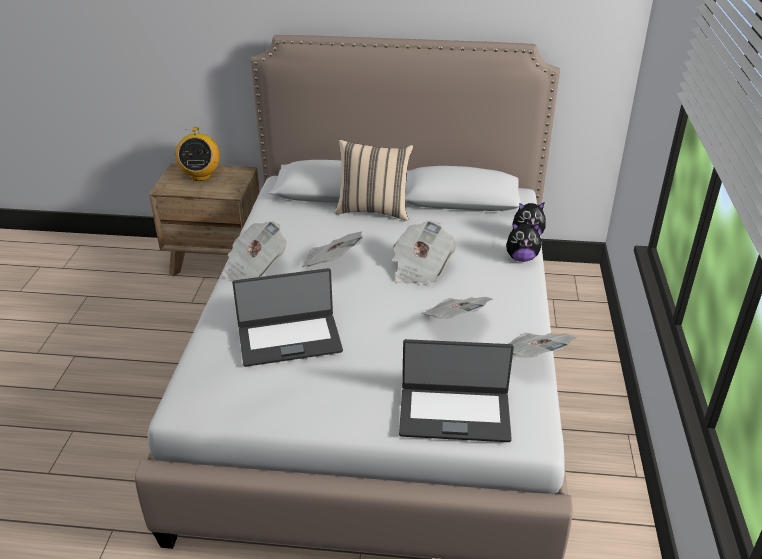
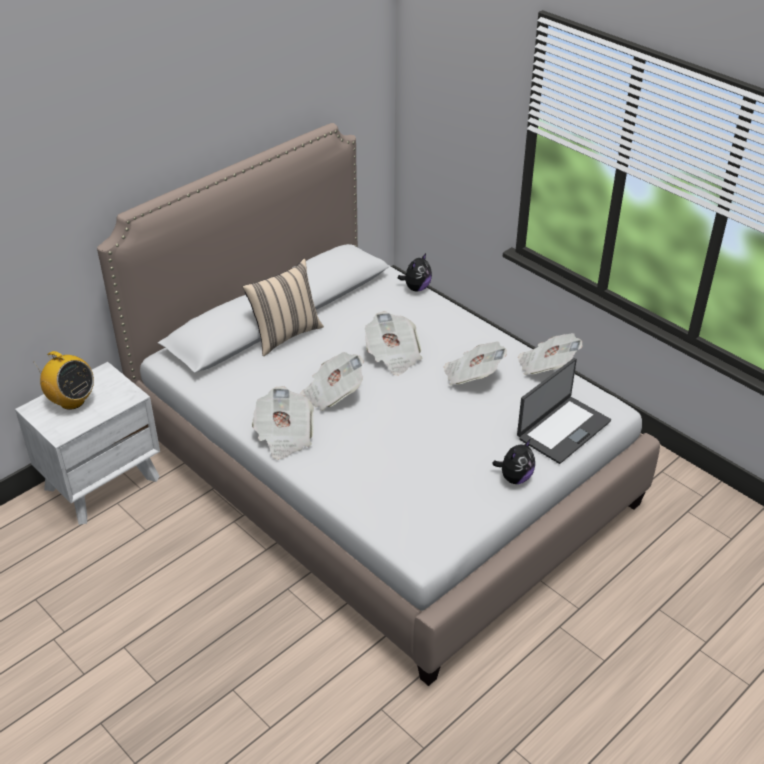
camera: 50 degrees left, 5 degrees up
(217, 260) = (102, 482): brown nightstand -> white nightstand
(289, 339) = (406, 462): laptop -> none
(521, 258) = (438, 306): plush toy -> plush toy (514, 478)

